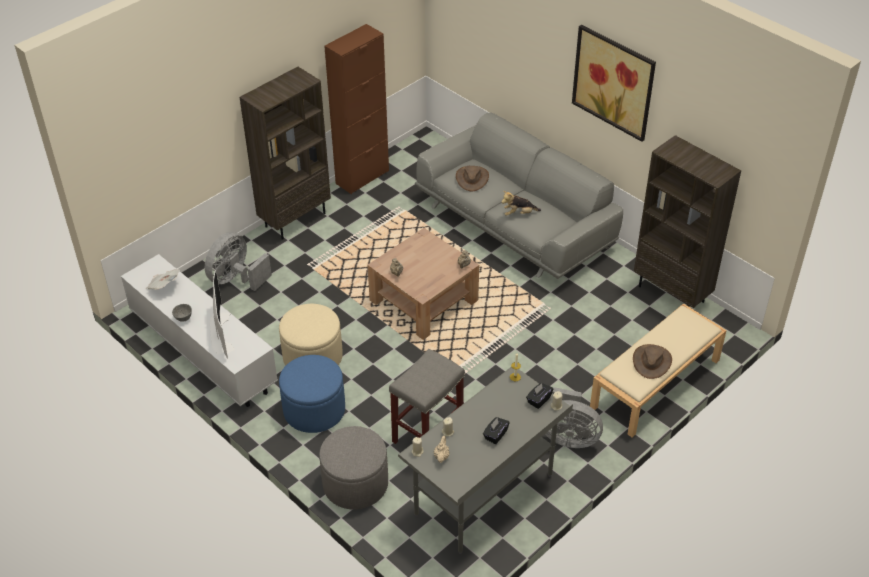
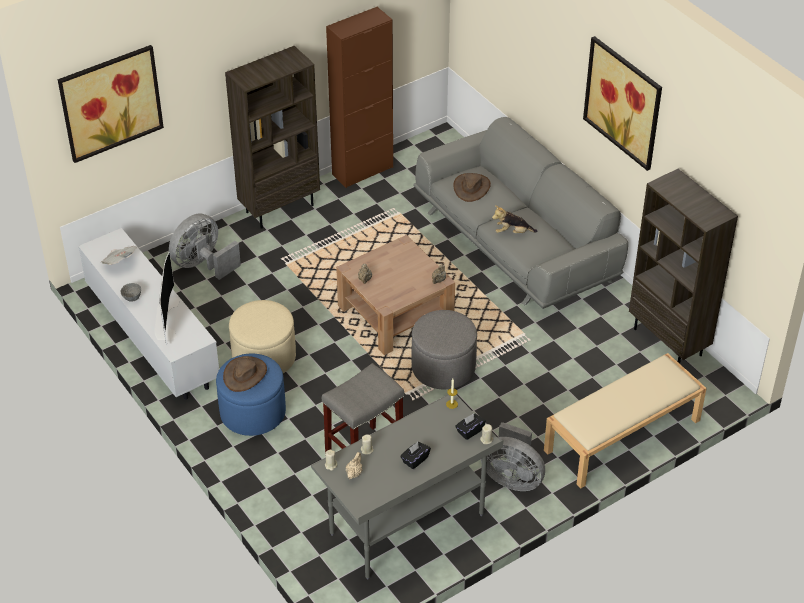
camera: 10 degrees right, 0 degrees up
(139, 135) = (111, 102): none -> picture
(355, 484) = (277, 493): grey ottoman -> grey ottoman (443, 367)
(651, 361) = (612, 410): brown hat -> brown hat (245, 374)

